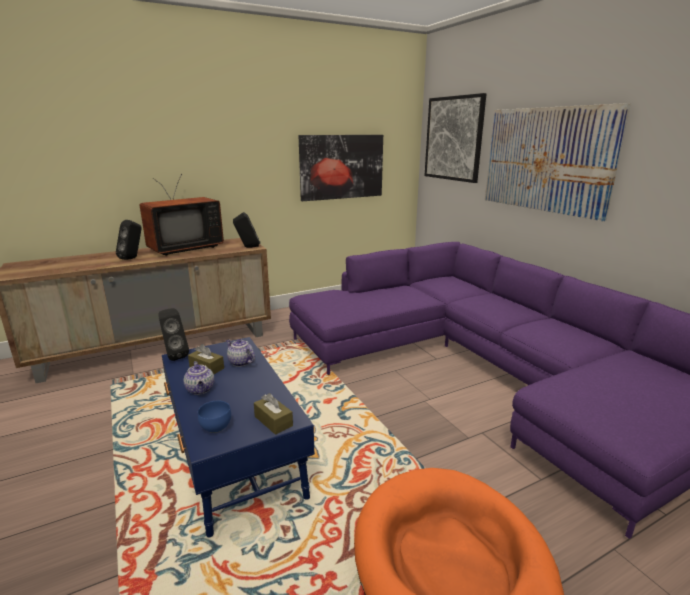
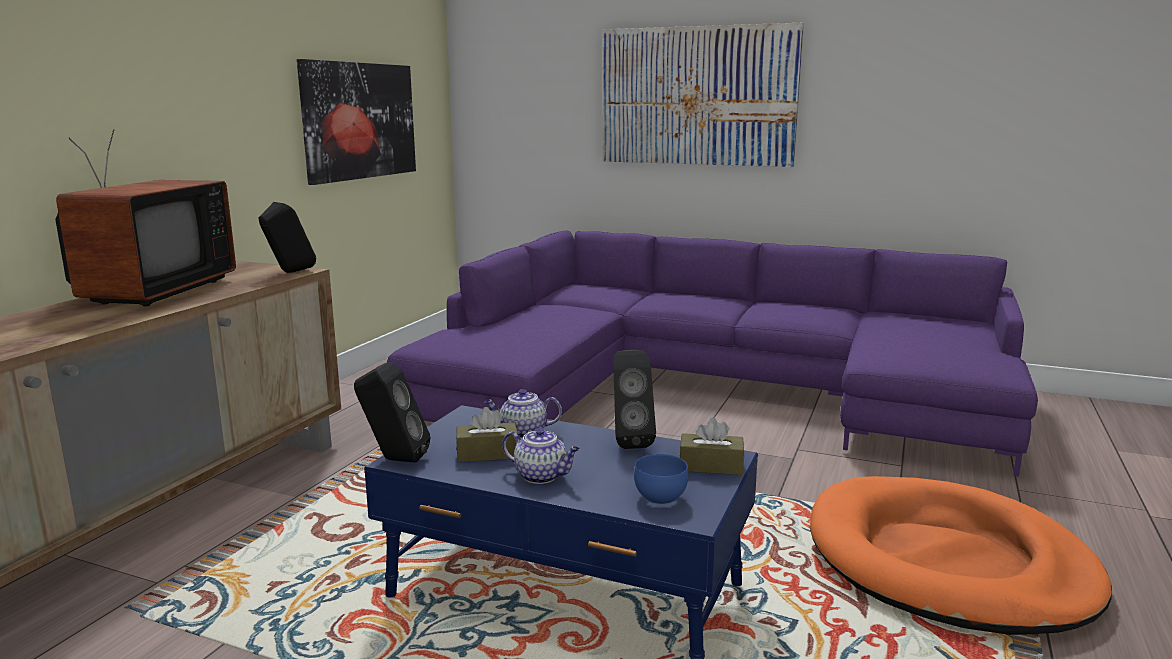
camera: 40 degrees left, 5 degrees down
(133, 258) = (78, 321): black speaker -> black speaker (629, 441)
(453, 138) = (524, 73): picture -> none

